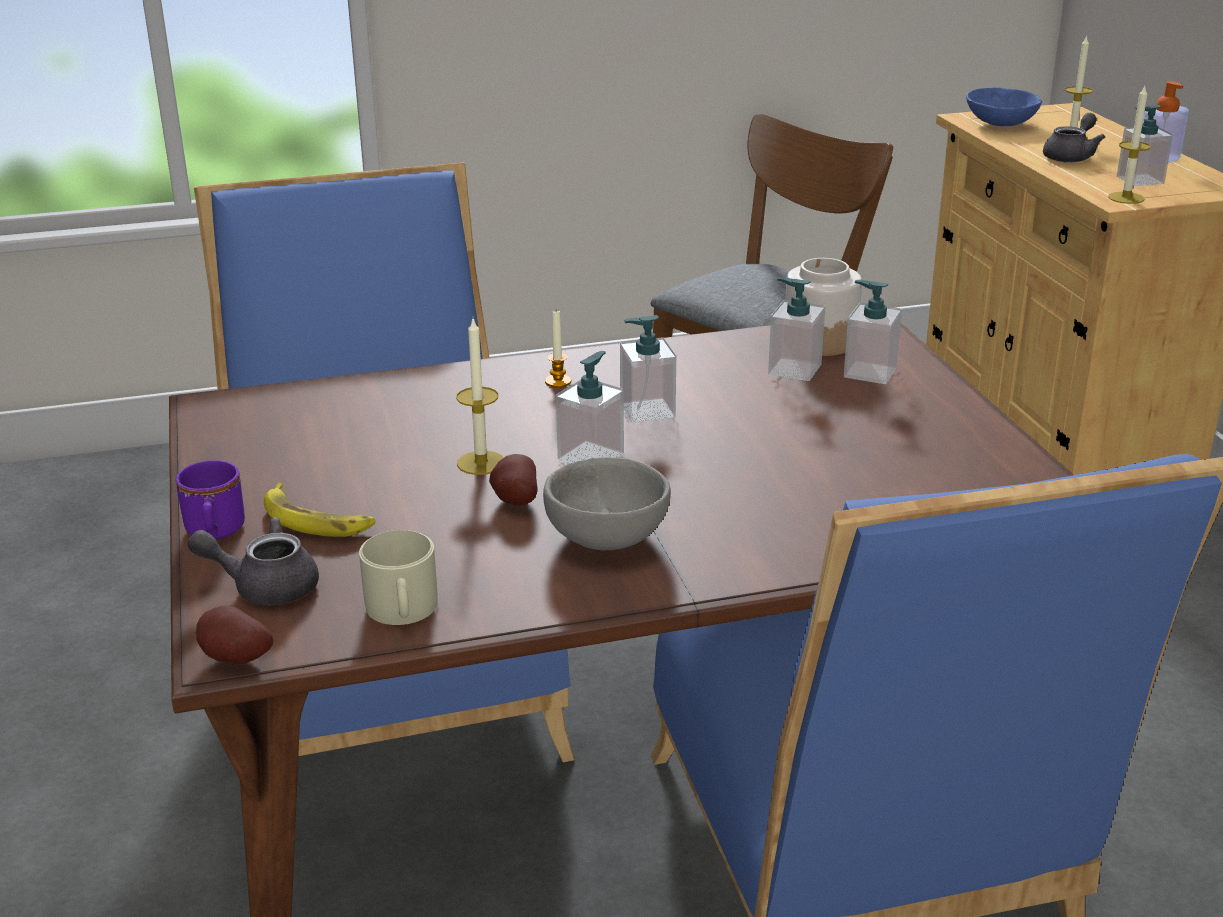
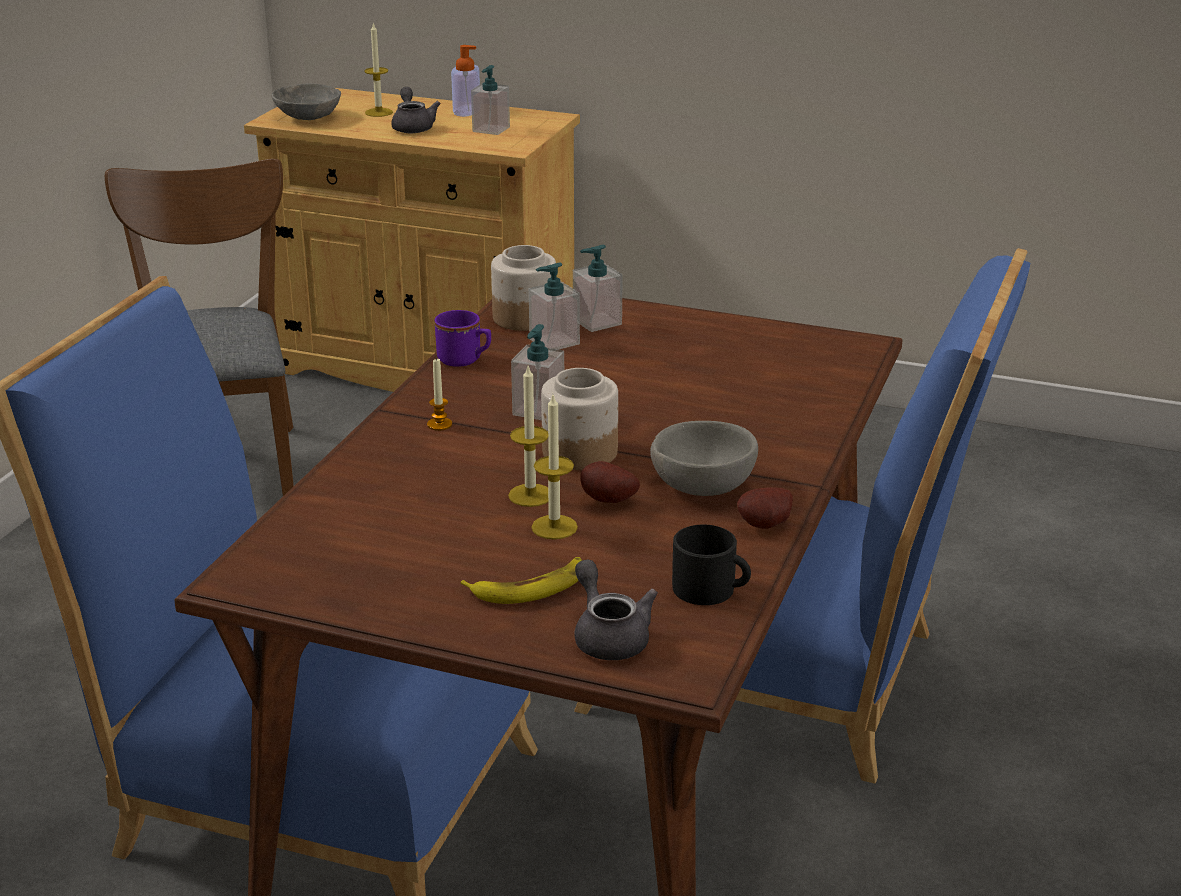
camera: 55 degrees left, 0 degrees up
(215, 532) = (491, 636): purple mug -> purple mug (465, 360)
(233, 660) = (703, 676): potato -> potato (766, 526)
(265, 586) = (609, 636): grey teapot -> grey teapot turned 120 degrees clockwise
(402, 610) = (711, 590): beige mug -> black mug
(591, 456) = (579, 452): soap dispenser -> jar
(999, 123) = (307, 117): blue bowl -> grey bowl
(1126, 198) = (512, 144): candle -> candle (554, 527)

